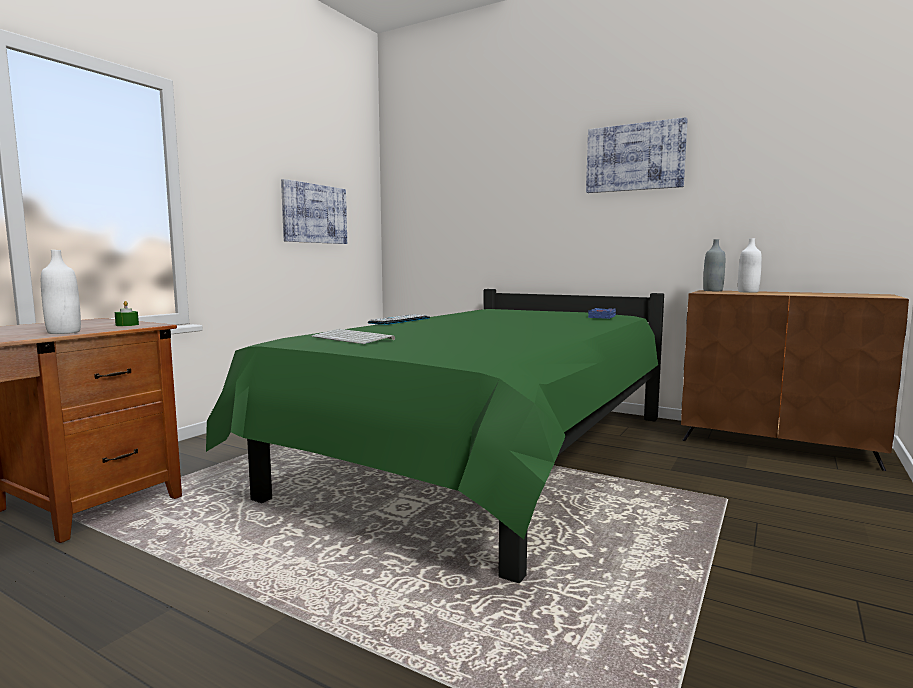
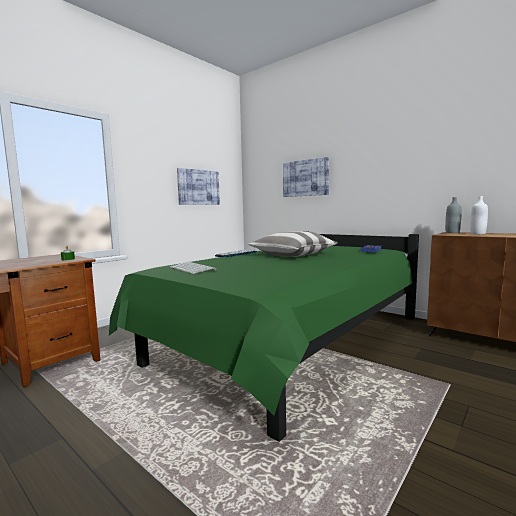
camera: 10 degrees right, 0 degrees up
(64, 332) = (27, 265): white bottle -> none
(491, 322) = (292, 255): none -> pillow
(634, 157) = (398, 143): picture -> picture (305, 178)

